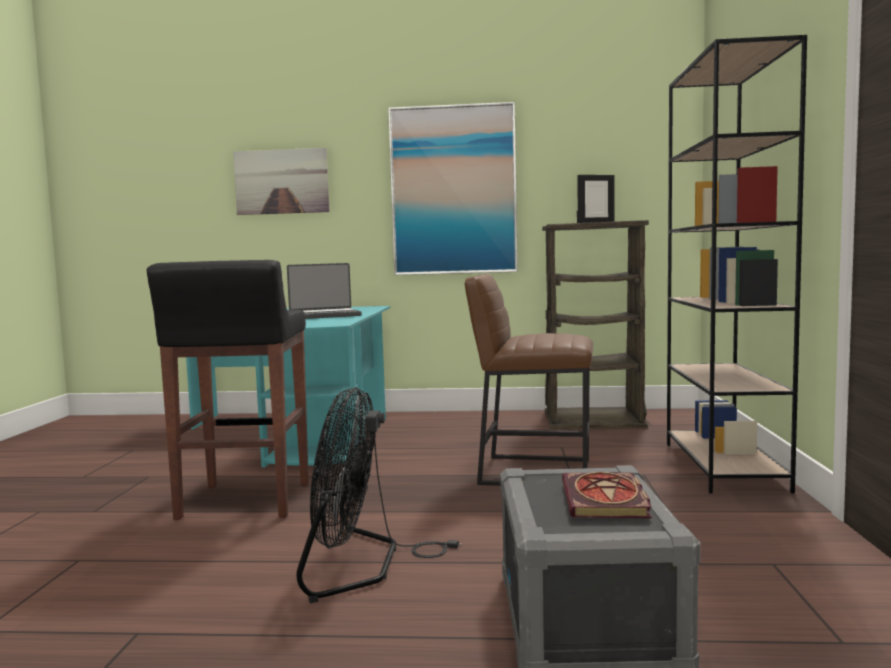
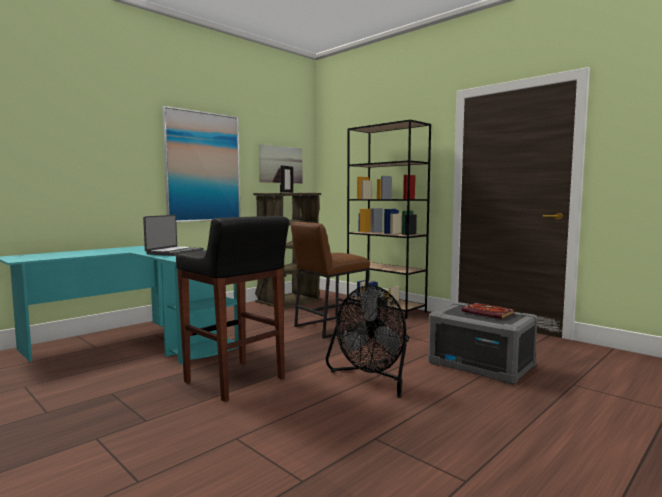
camera: 50 degrees left, 0 degrees up
(281, 181) = (78, 148): picture -> picture (281, 164)

